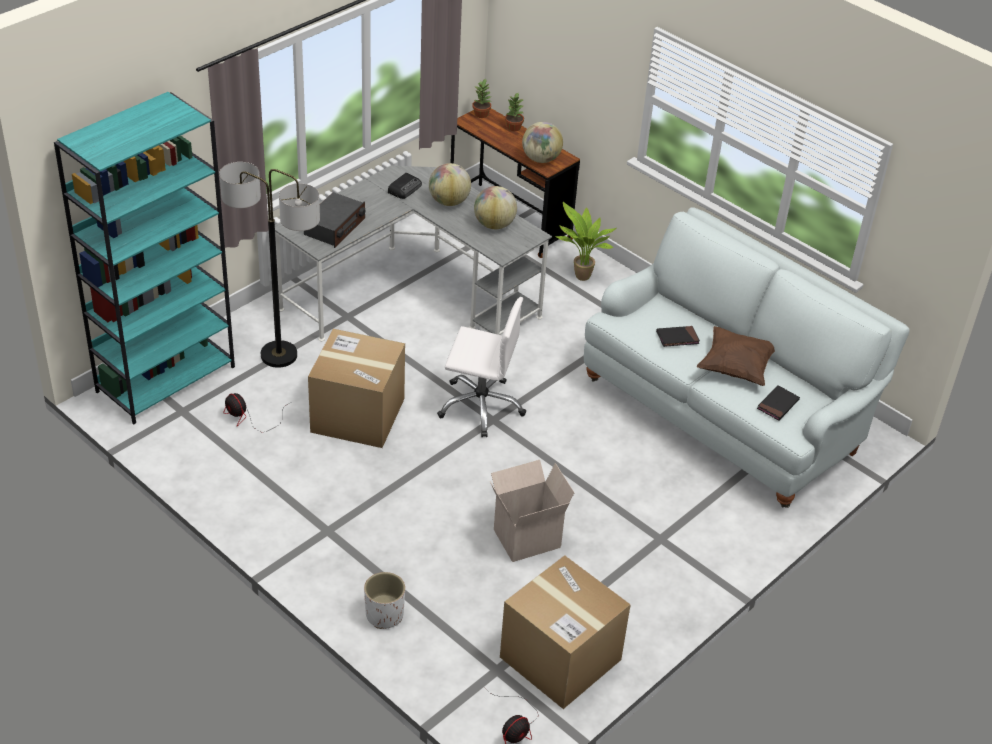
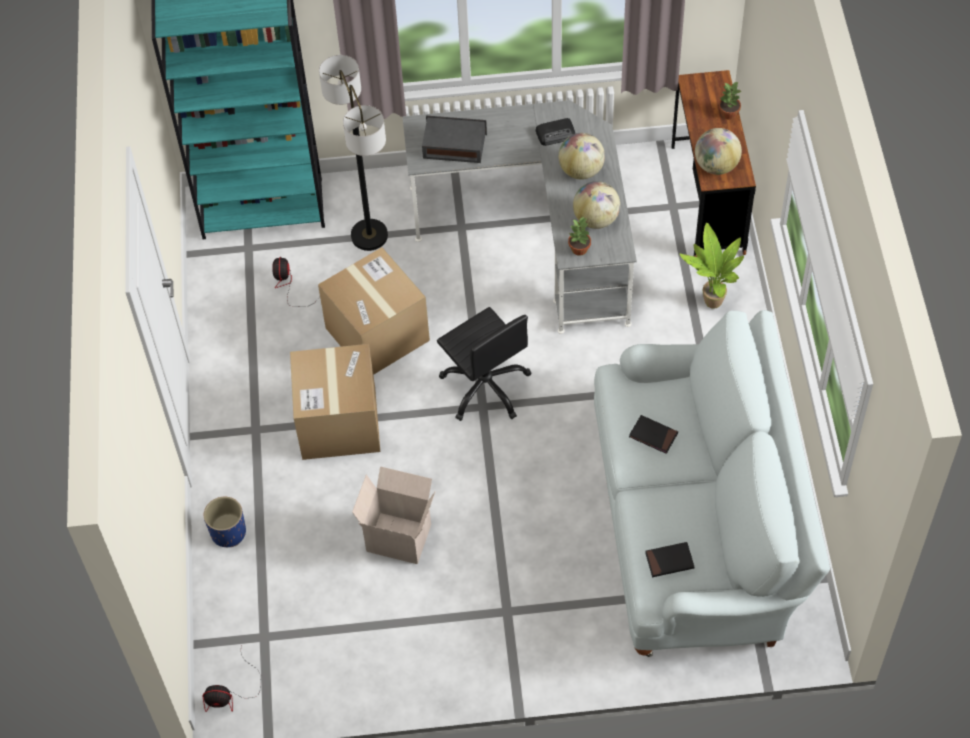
camera: 45 degrees right, 15 degrees up
(335, 227) = (454, 146): radio -> radio turned 150 degrees counterclockwise
(384, 615) = (228, 532): white planter -> blue planter
(481, 114) = (713, 81): potted plant -> potted plant (579, 249)
(481, 406) = (486, 386): white office chair -> black office chair
(560, 658) = (320, 661): cardboard box -> cardboard box (339, 422)
(736, 367) = (676, 499): brown pillow -> none

